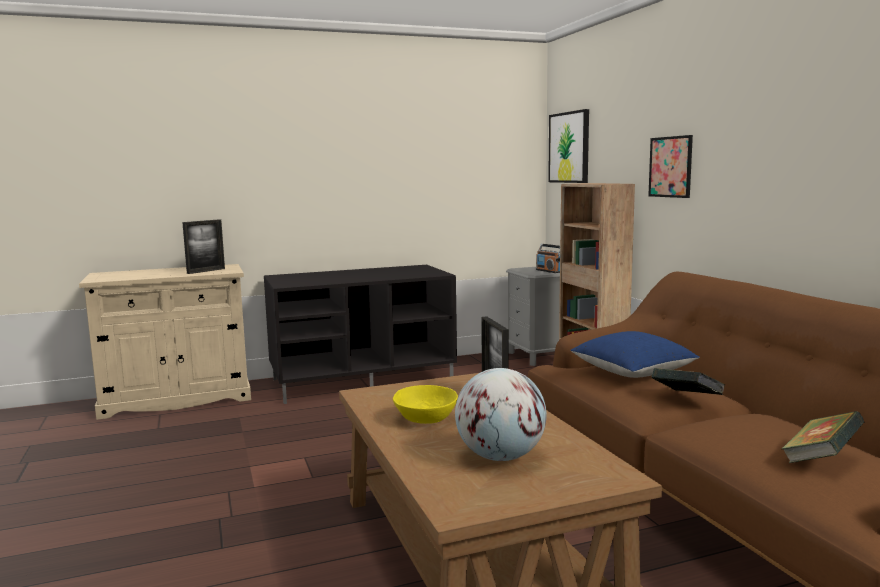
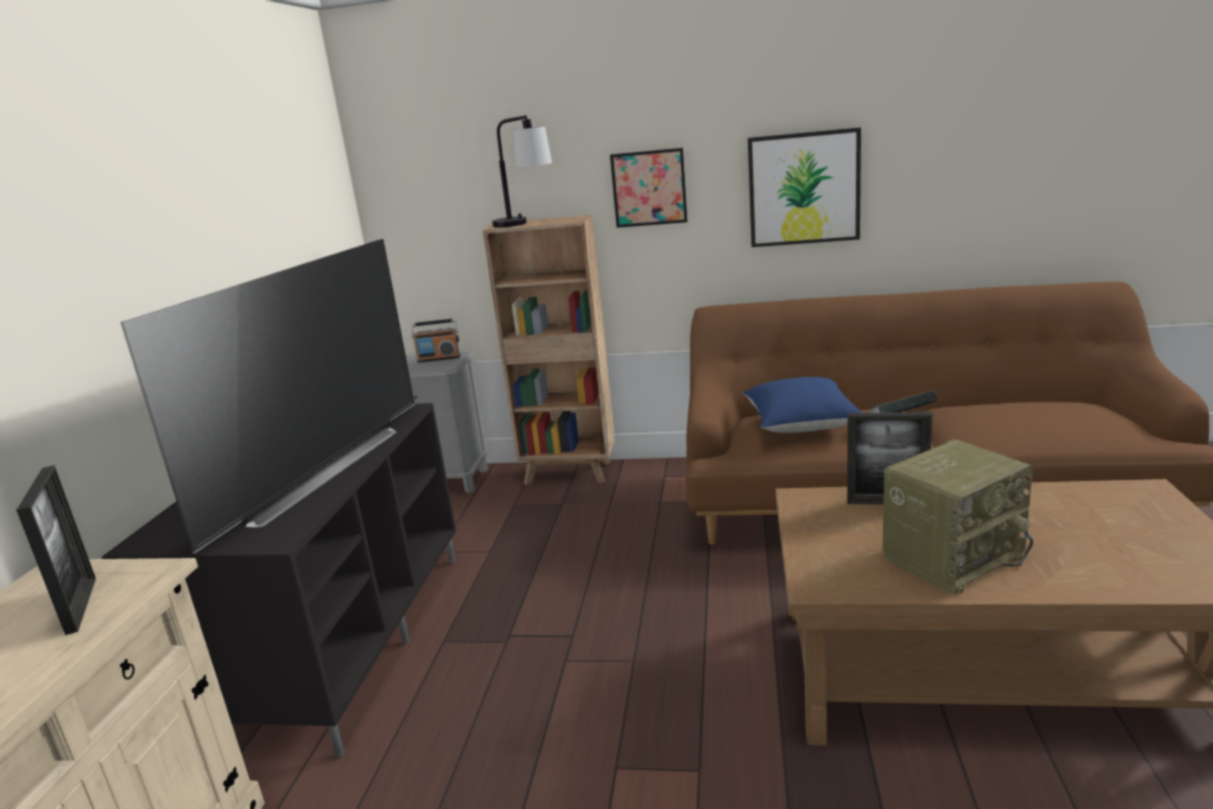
camera: 60 degrees left, 10 degrees up
(353, 277) = (314, 471): none -> television
(426, 419) = (952, 556): yellow bowl -> radio
(500, 457) = (1091, 535): globe -> none
(569, 147) = (421, 176): picture -> picture (803, 188)
(587, 183) = (525, 223): none -> table lamp
(820, 459) = (1071, 416): book -> none

